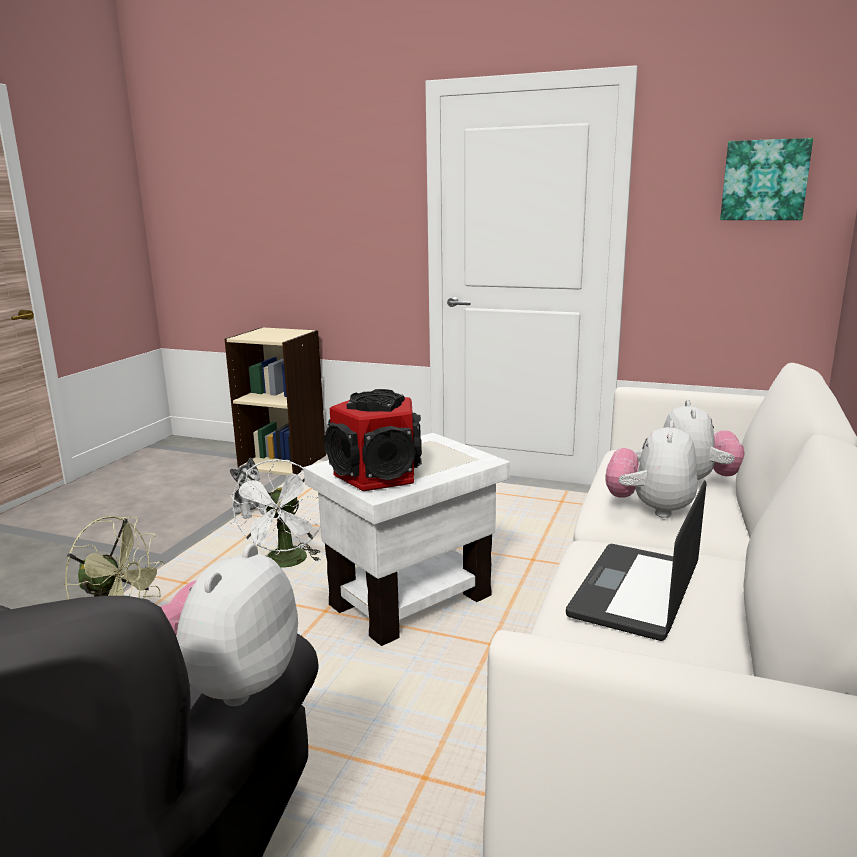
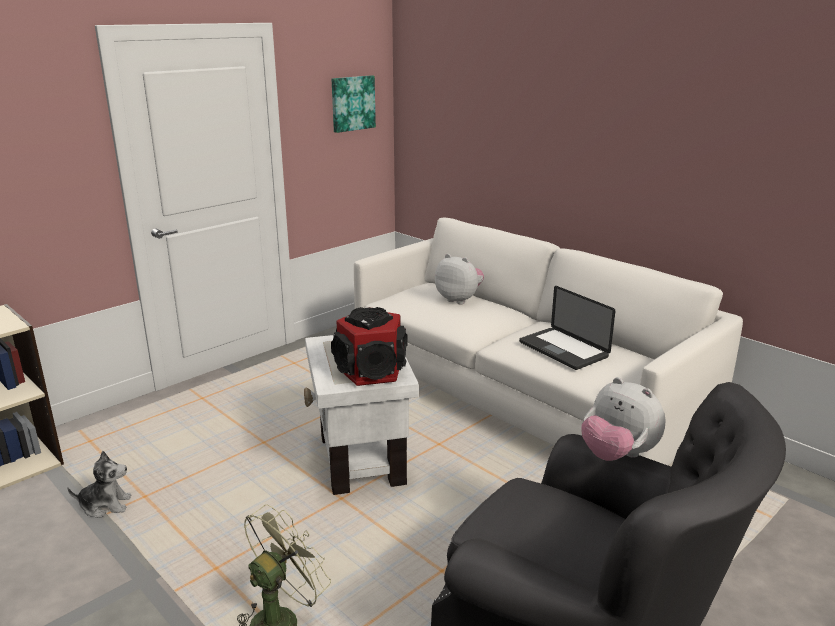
camera: 65 degrees left, 5 degrees up
(286, 563) = (244, 503): white fan -> none
(650, 509) = (482, 319): plush toy -> none

